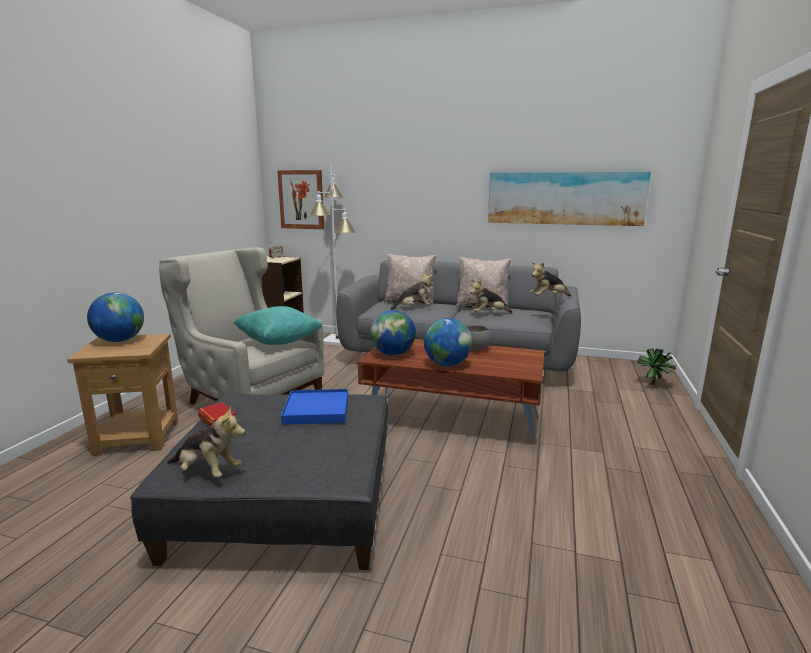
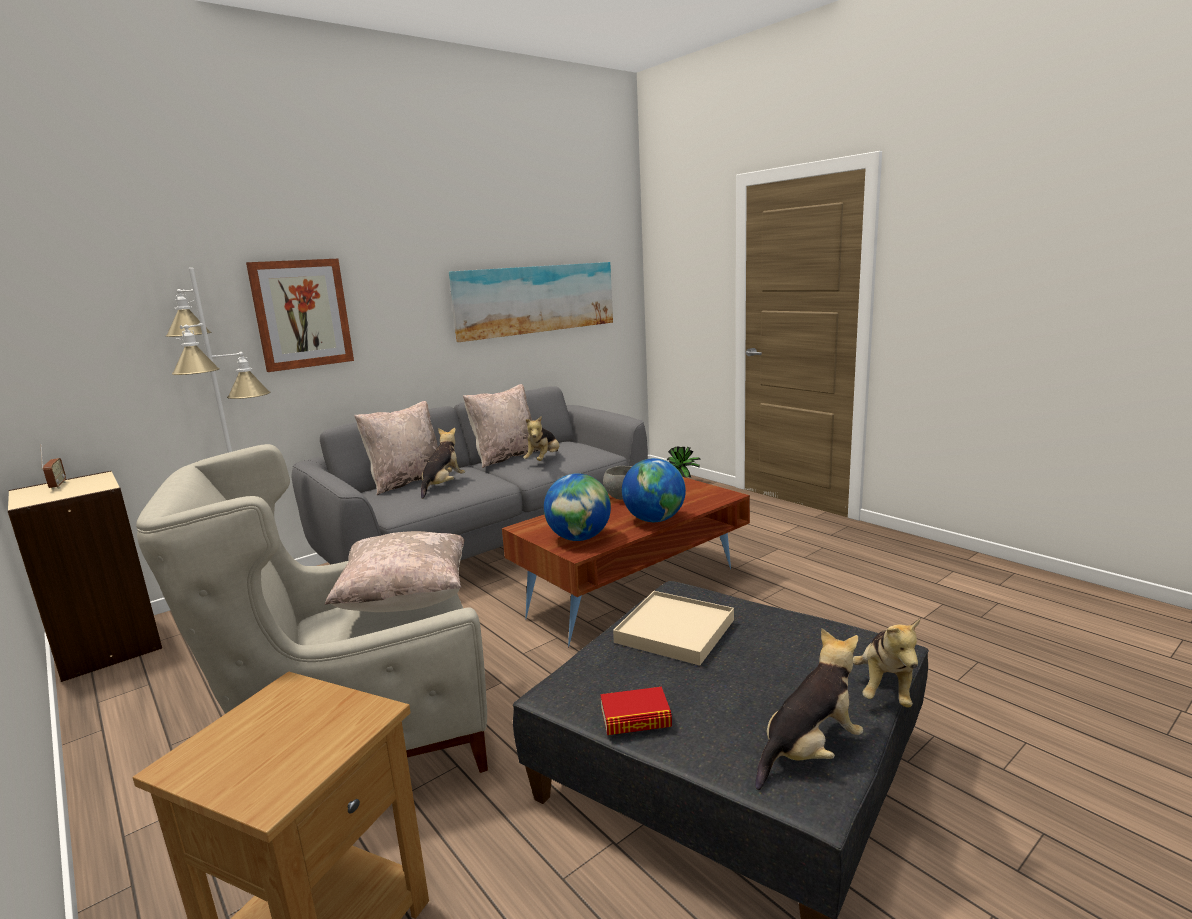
camera: 55 degrees left, 0 degrees up
(120, 340) = (238, 740): globe -> none
(279, 341) = (406, 599): turquoise pillow -> beige pillow
(301, 199) = (89, 349): picture -> picture (302, 314)
(317, 410) = (675, 631): blue tray -> beige tray
(548, 298) = (596, 420): plush toy -> plush toy (886, 688)

